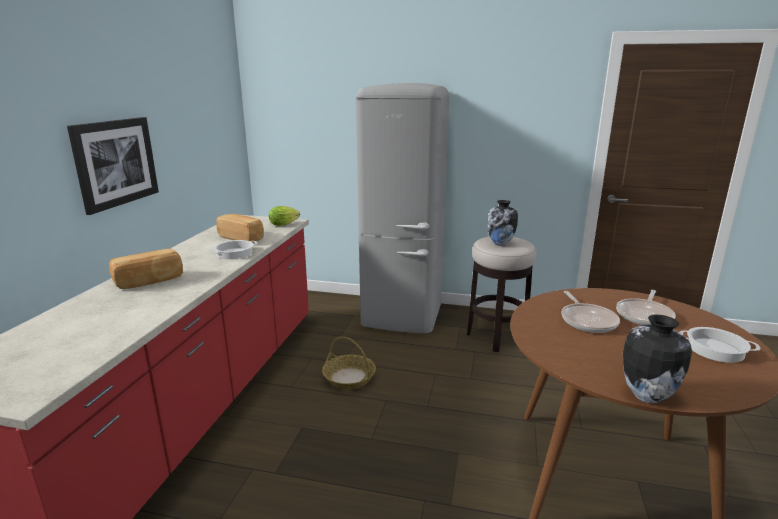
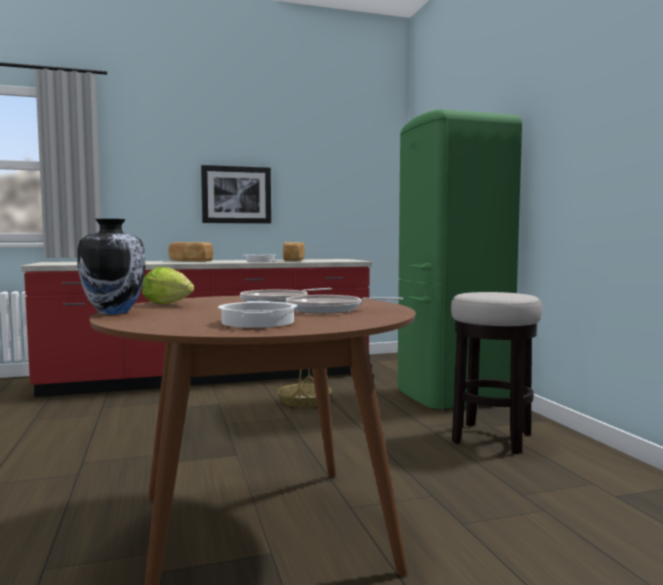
camera: 60 degrees right, 15 degrees down
(285, 224) = (345, 260): lettuce -> lettuce (170, 304)
(402, 316) = (449, 396): grey fridge -> green fridge
(500, 244) = (483, 292): vase -> none

